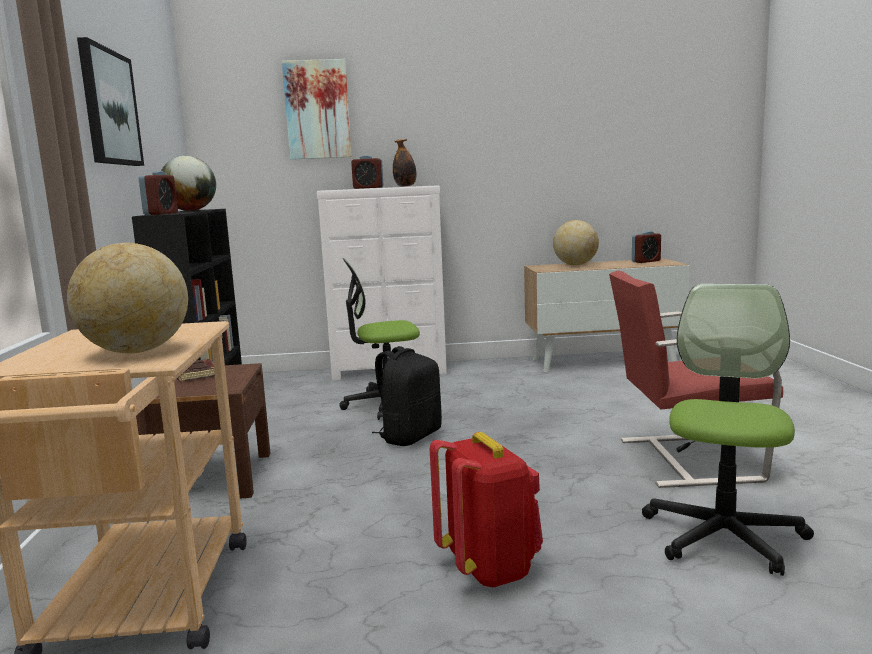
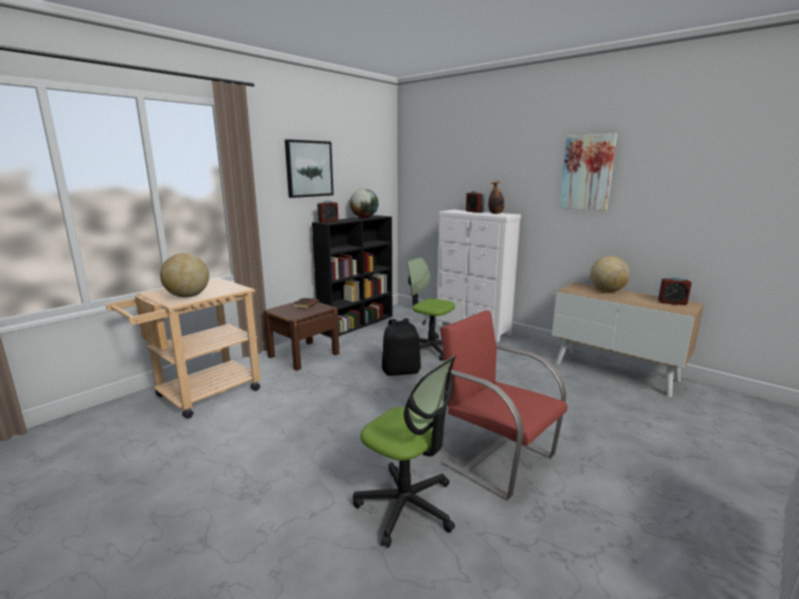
camera: 45 degrees right, 5 degrees up
(317, 110) = (458, 159): picture -> picture (587, 172)
(490, 568) = (295, 448): red backpack -> none
(723, 535) = (406, 506): office chair -> office chair turned 60 degrees clockwise

